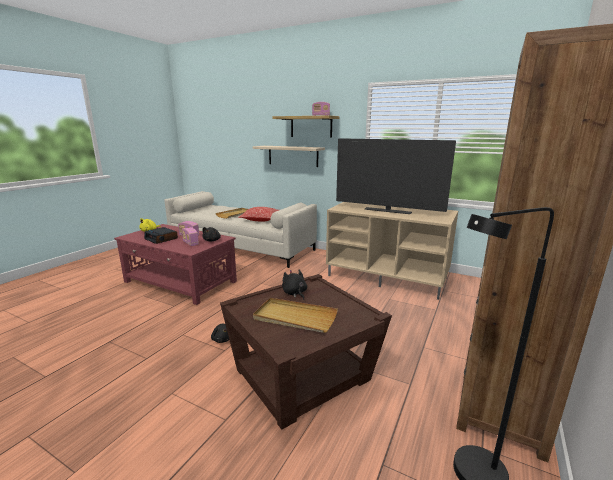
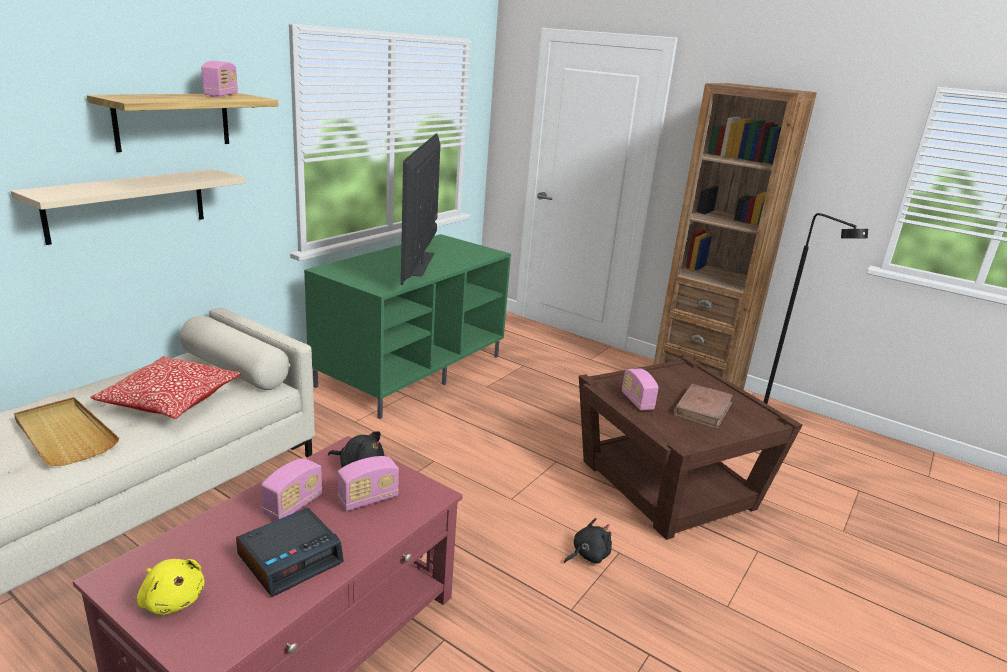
camera: 85 degrees left, 5 degrees up
(295, 293) = (637, 401): black plush toy -> radio
(295, 318) = (702, 409): beige tray -> brown book
(387, 211) = (420, 264): television -> television turned 150 degrees clockwise
(388, 276) = (412, 369): beige tv stand -> green tv stand

